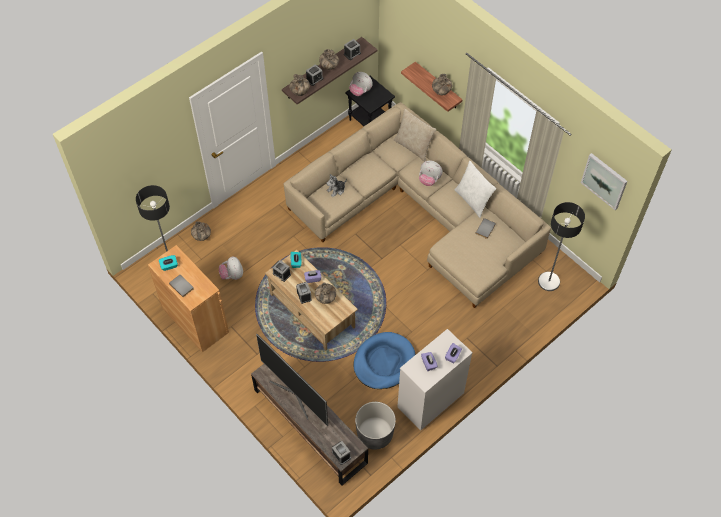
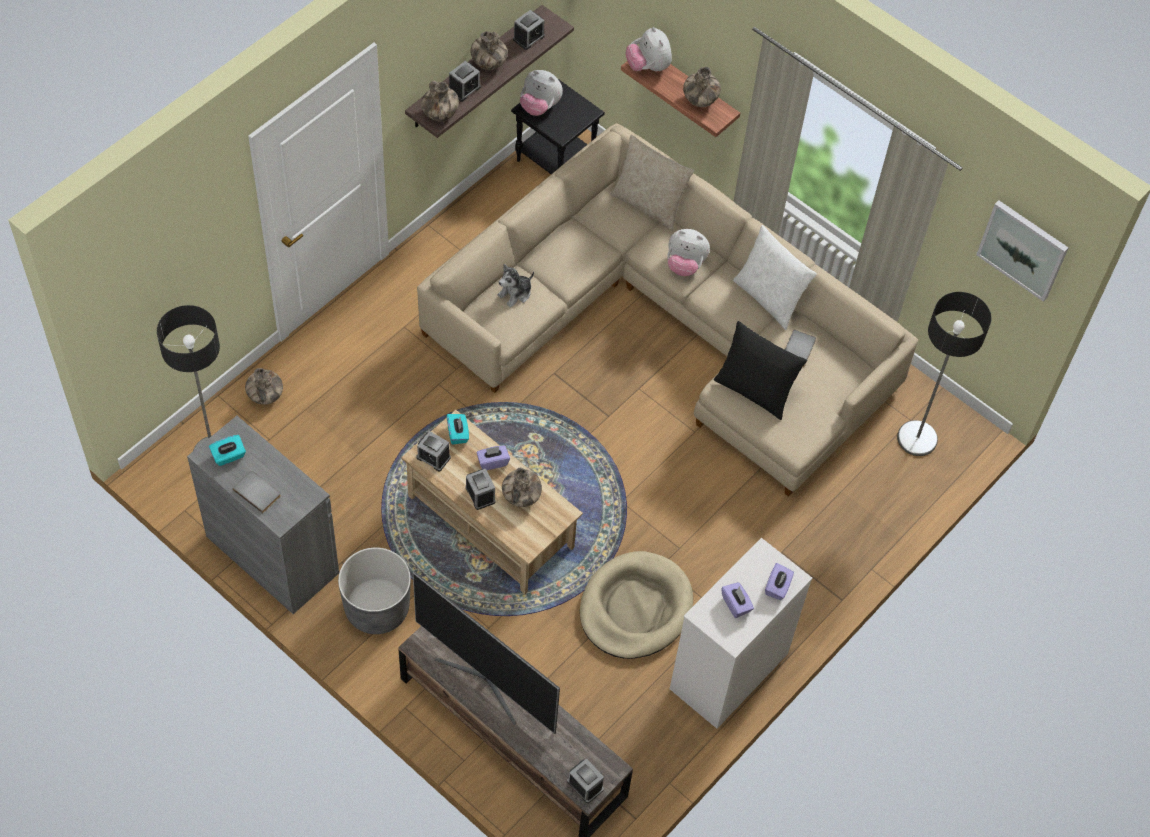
camera: 10 degrees left, 0 degrees up
(195, 320) = (272, 555): brown cabinet -> grey cabinet
(232, 275) = (332, 465): plush toy -> plush toy (648, 67)
(375, 434) = (634, 742): grey planter -> grey planter (377, 608)
(384, 362) = (635, 608): blue dog bed -> beige dog bed
(459, 249) = (754, 390): none -> black pillow

